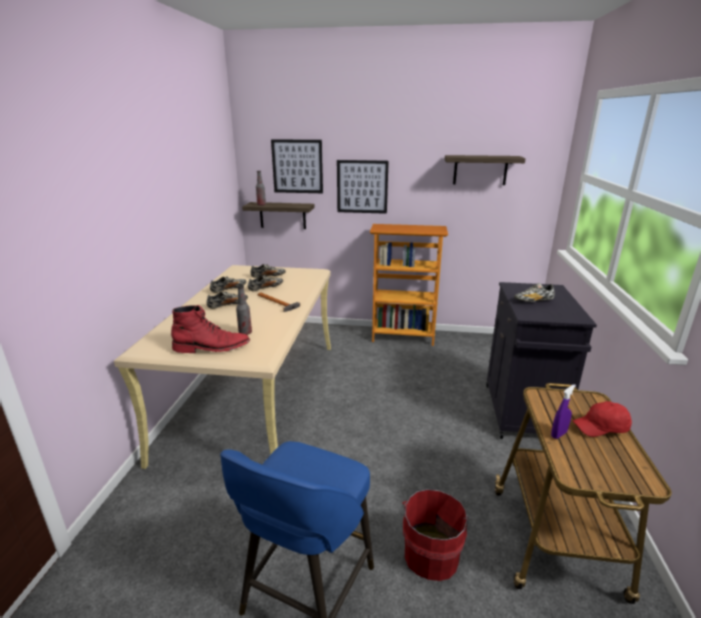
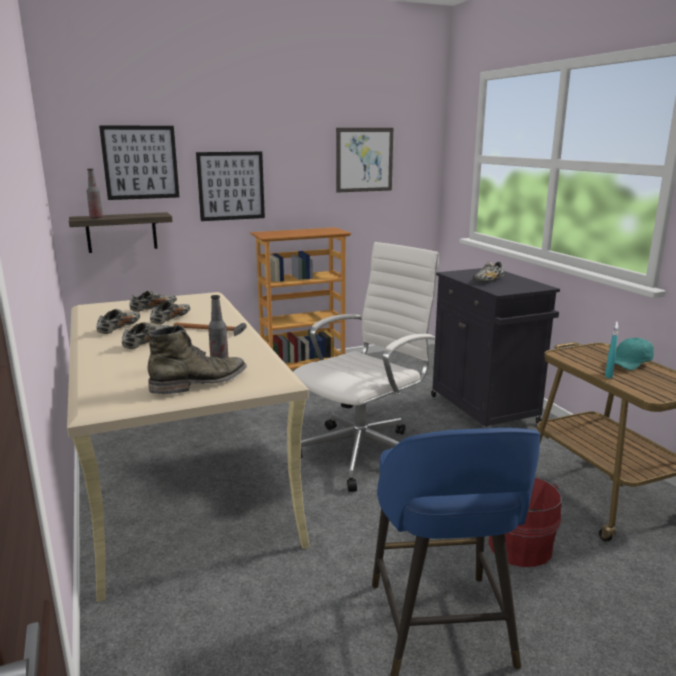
camera: 30 degrees left, 5 degrees down
(212, 348) = (200, 383): red boot -> green boot
(385, 420) = (364, 453): none -> white office chair
(480, 170) = (364, 160): shelf -> picture
(558, 434) = (608, 375): purple spray bottle -> turquoise spray bottle
(601, 427) = (630, 363): red cap -> turquoise cap

